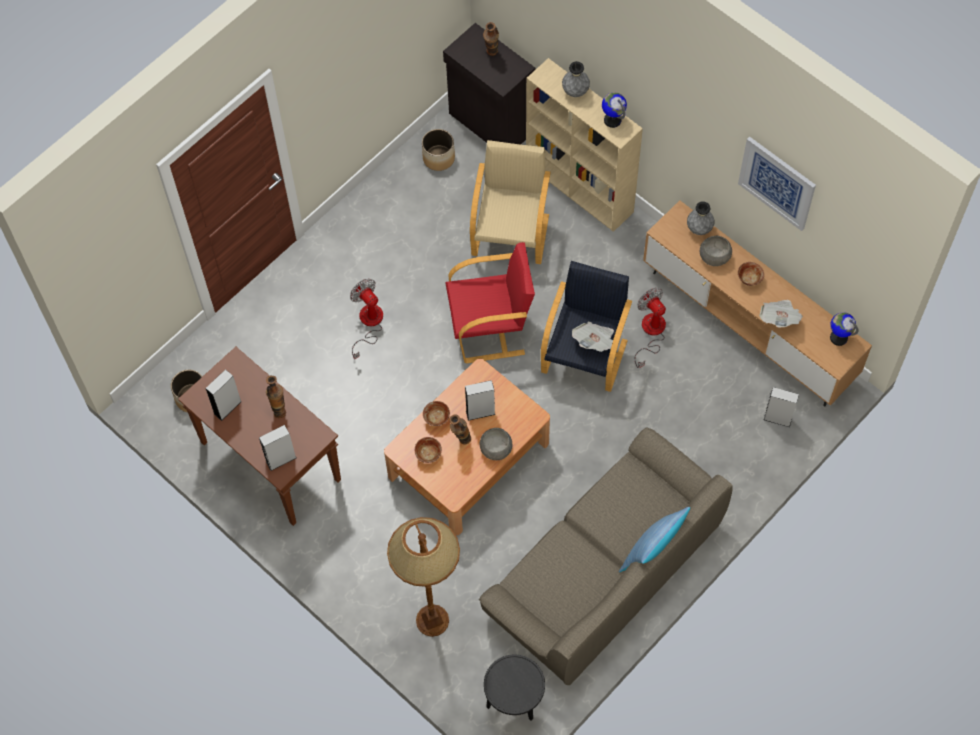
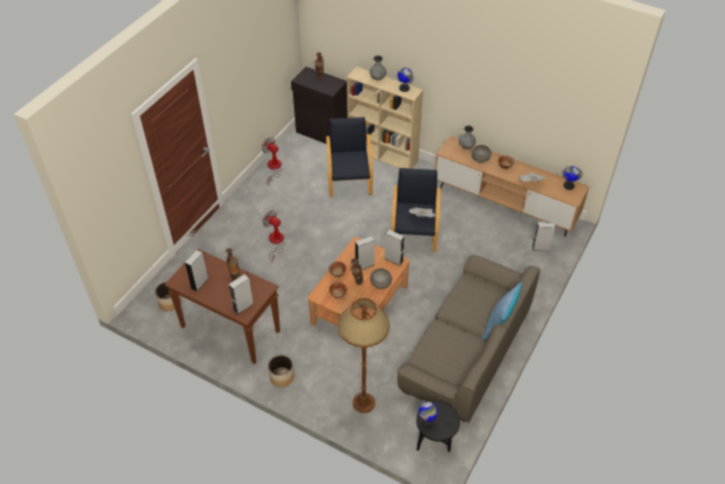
camera: 15 degrees left, 15 degrees down
(438, 158) = (295, 153): planter -> planter (281, 377)
(490, 328) = (352, 231): red armchair -> none
(498, 683) = (427, 421): none -> globe
(511, 234) = (350, 183): beige armchair -> black armchair
(526, 411) = (393, 259): none -> grey speaker
(651, 332) = (449, 217): fan -> fan (273, 168)
(777, 183) = (518, 88): picture -> none

